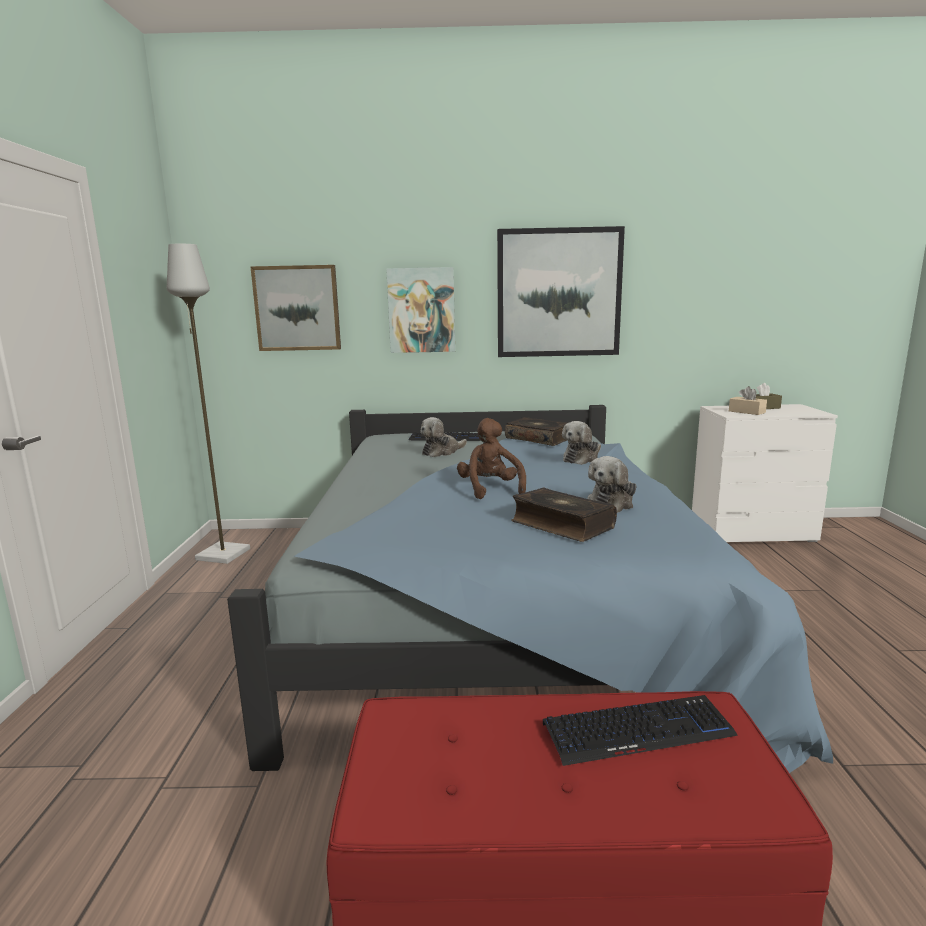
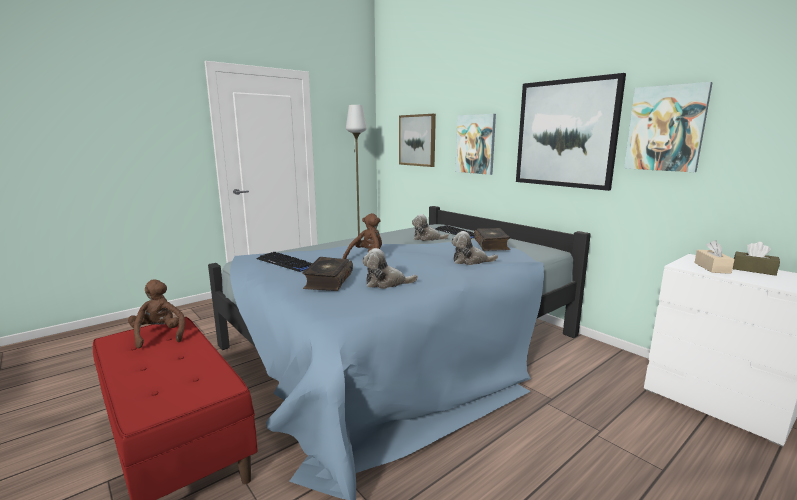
camera: 50 degrees right, 0 degrees up
(432, 743) = (159, 335): none -> brown plush toy
(637, 731) = (191, 372): keyboard -> keyboard (286, 263)
(666, 286) = (665, 128): none -> picture

